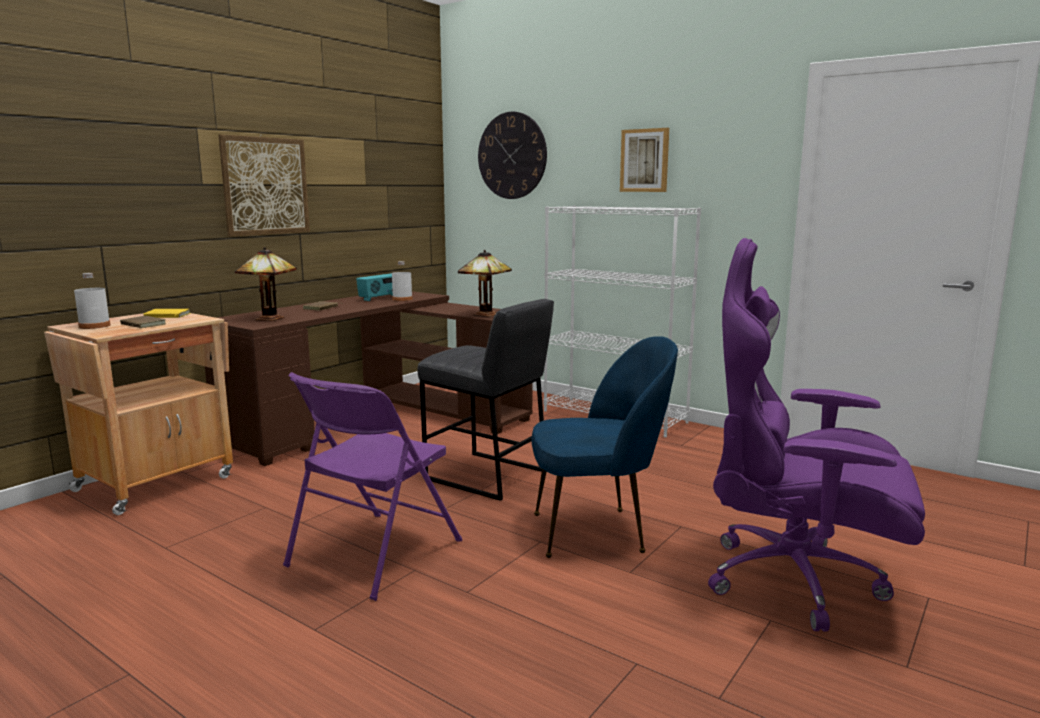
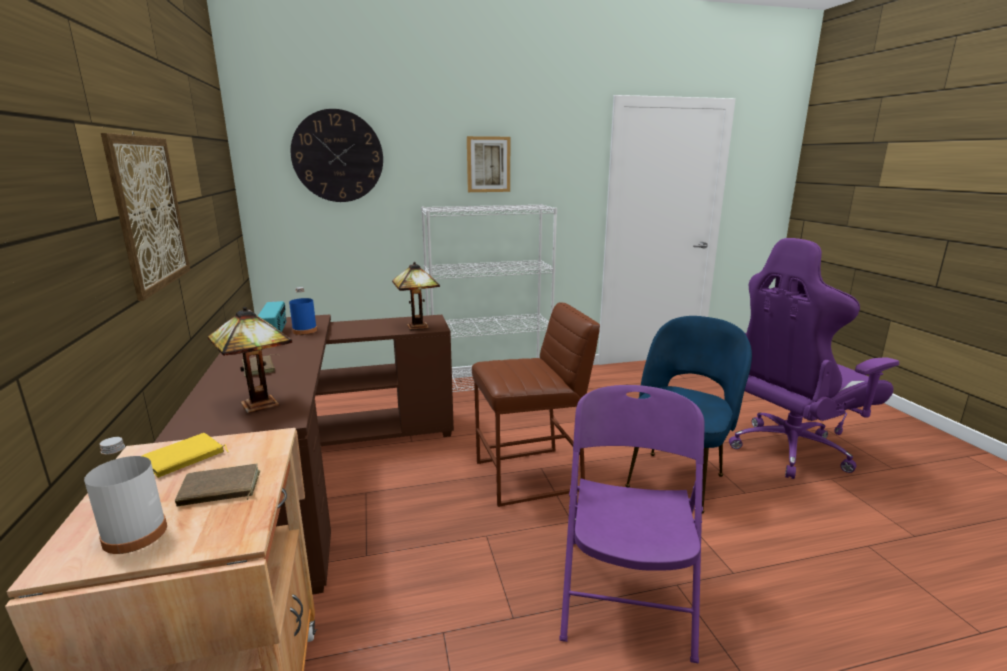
camera: 50 degrees left, 5 degrees up
(375, 553) = (626, 594): purple chair -> purple chair turned 150 degrees counterclockwise
(402, 299) = (304, 331): white bottle -> blue bottle
(487, 476) = (530, 475): grey stool -> brown stool

